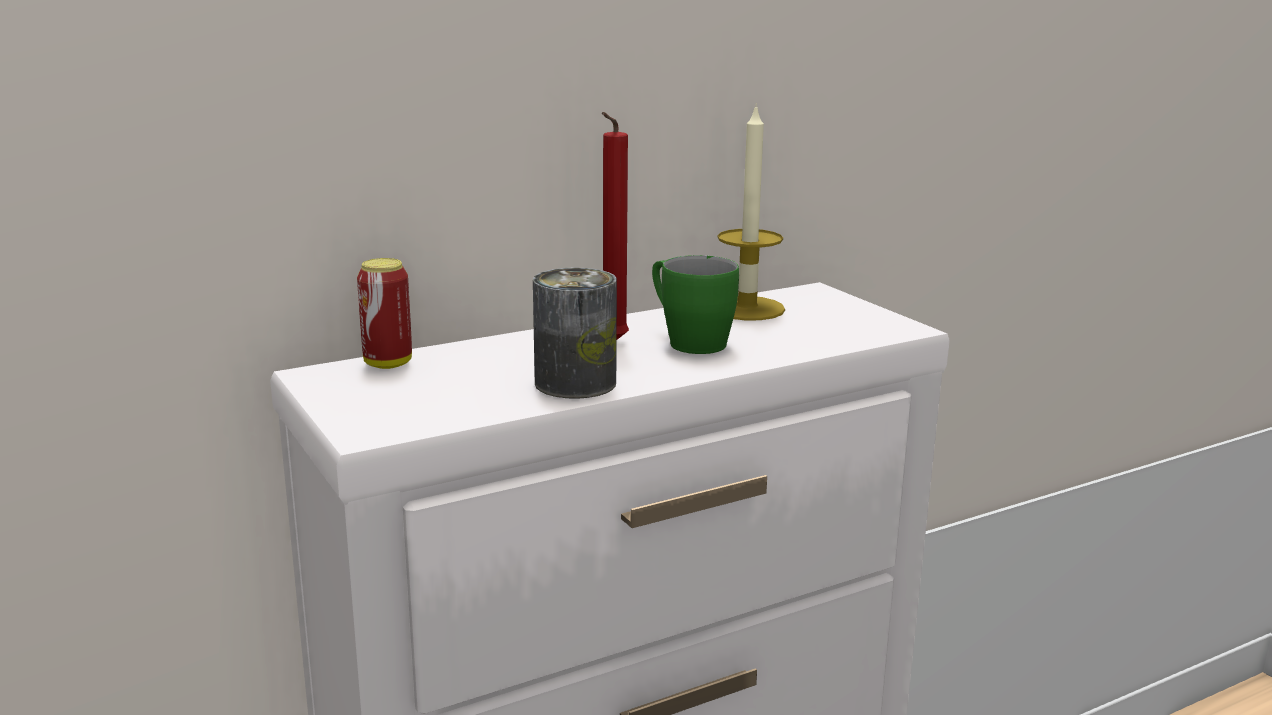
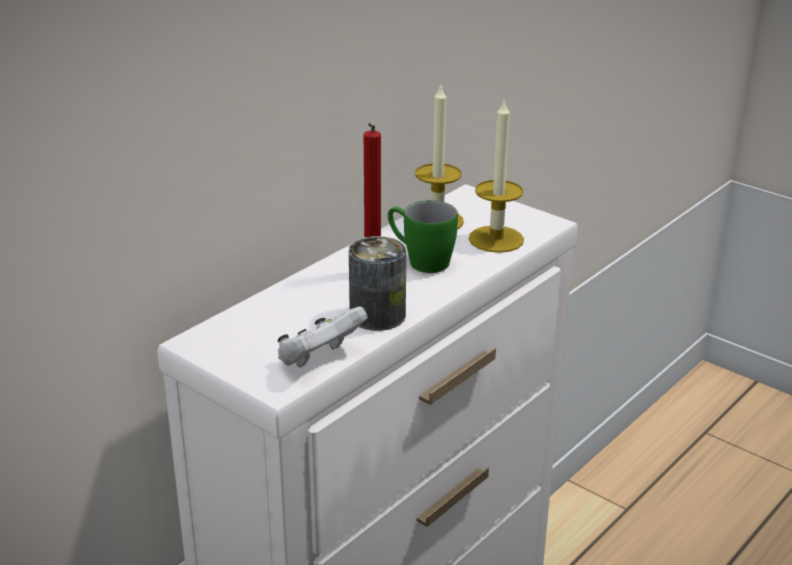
camera: 20 degrees left, 10 degrees up
(388, 364) = (235, 322): can -> none
(452, 413) = (319, 359): none -> white game controller
(813, 334) = (496, 239): none -> candle

